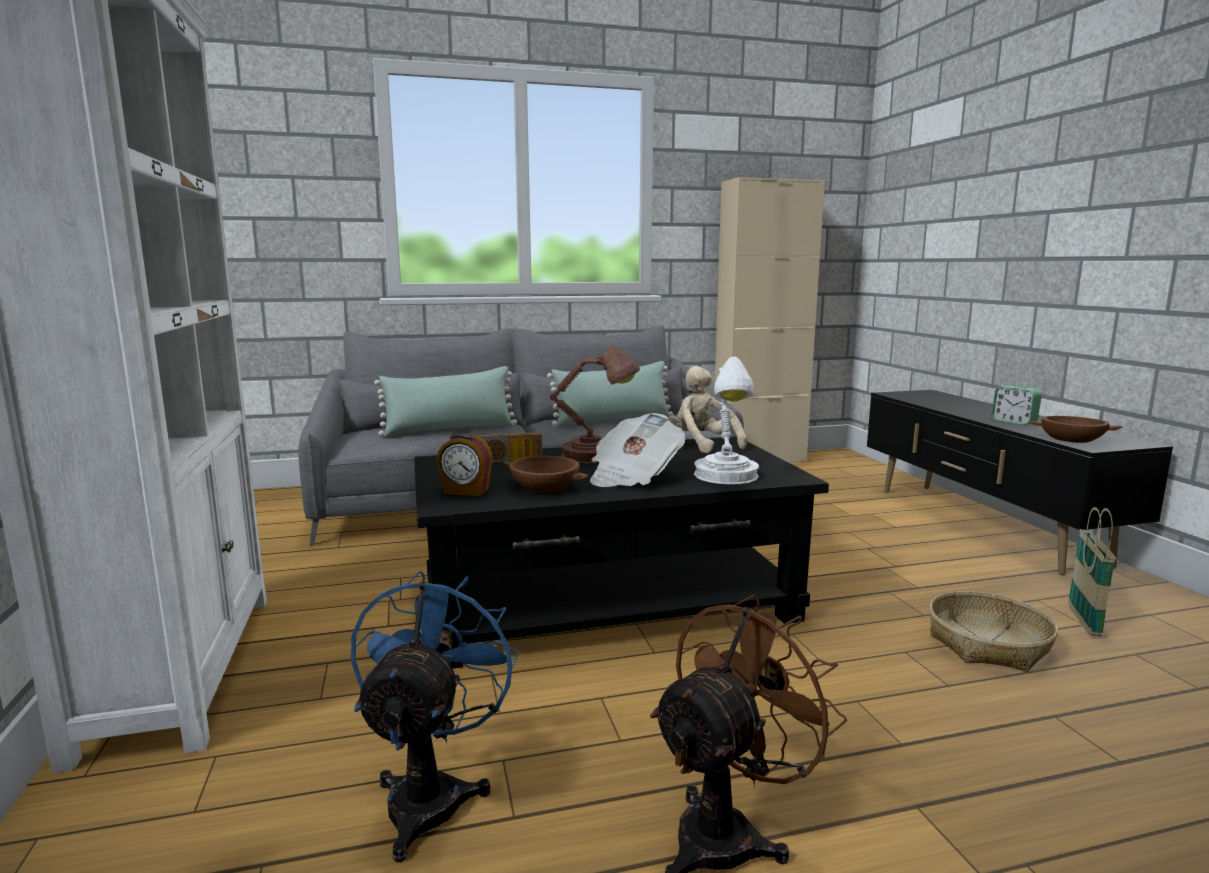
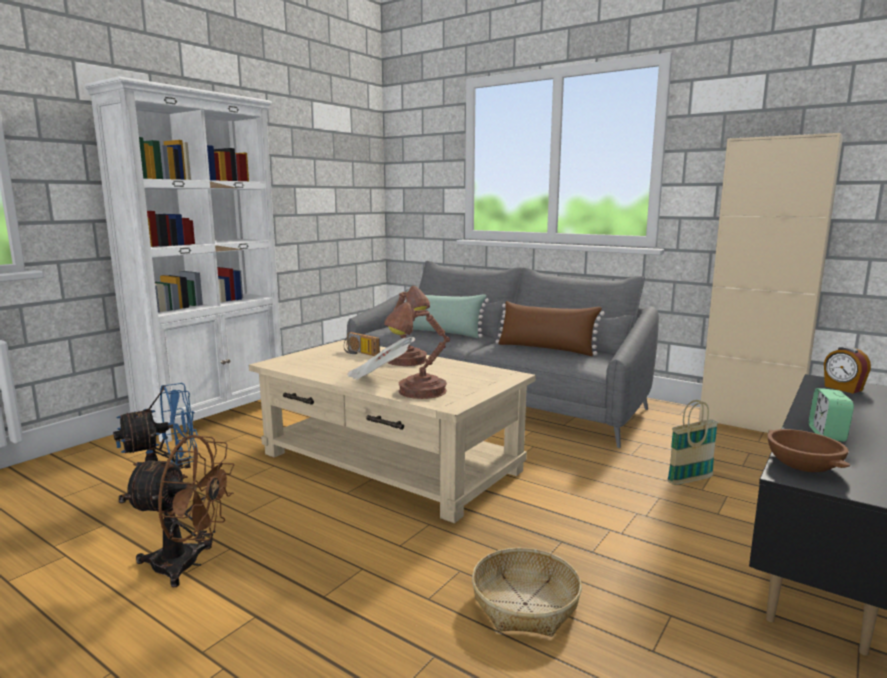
camera: 50 degrees right, 0 degrees up
(465, 491) = (297, 360): alarm clock -> alarm clock (842, 388)
(546, 487) = (327, 368): brown bowl -> none
(609, 602) = (390, 462): black coffee table -> beige coffee table
(613, 421) = (546, 349): green pillow -> brown pillow
(701, 445) = (485, 373): beige plush toy -> none
(727, 477) = (419, 392): white table lamp -> brown table lamp
(1083, 621) = (660, 650): basket -> basket (690, 480)

